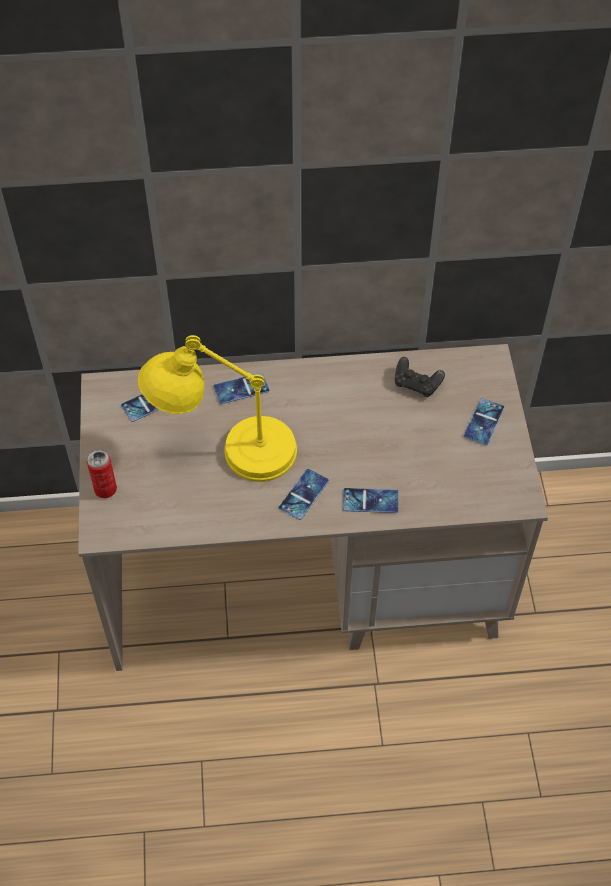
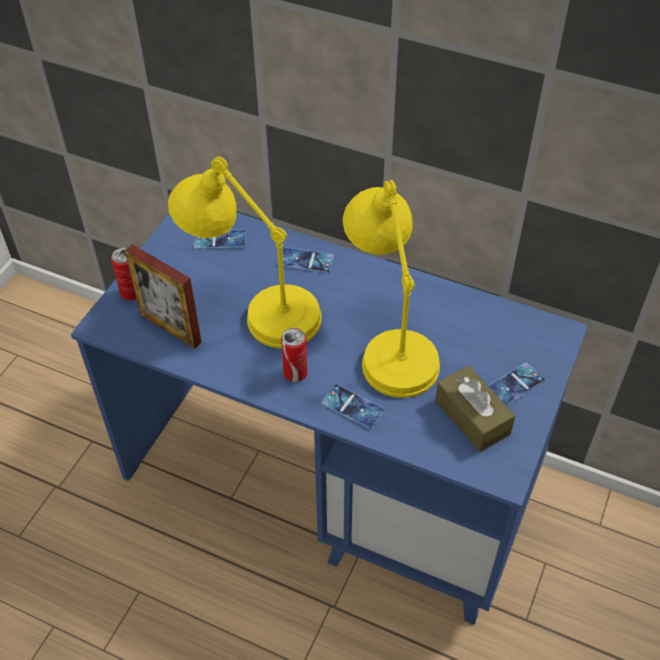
camera: 30 degrees right, 5 degrees down
(166, 505) = (170, 328): none -> picture frame
(304, 494) = (295, 373): phone -> can
(306, 572) = (333, 476): beige desk -> blue desk
(360, 428) = (388, 339): none -> yellow table lamp
(417, 384) = (470, 323): black game controller -> none
(468, 464) = (472, 417): none -> brown tissue box

